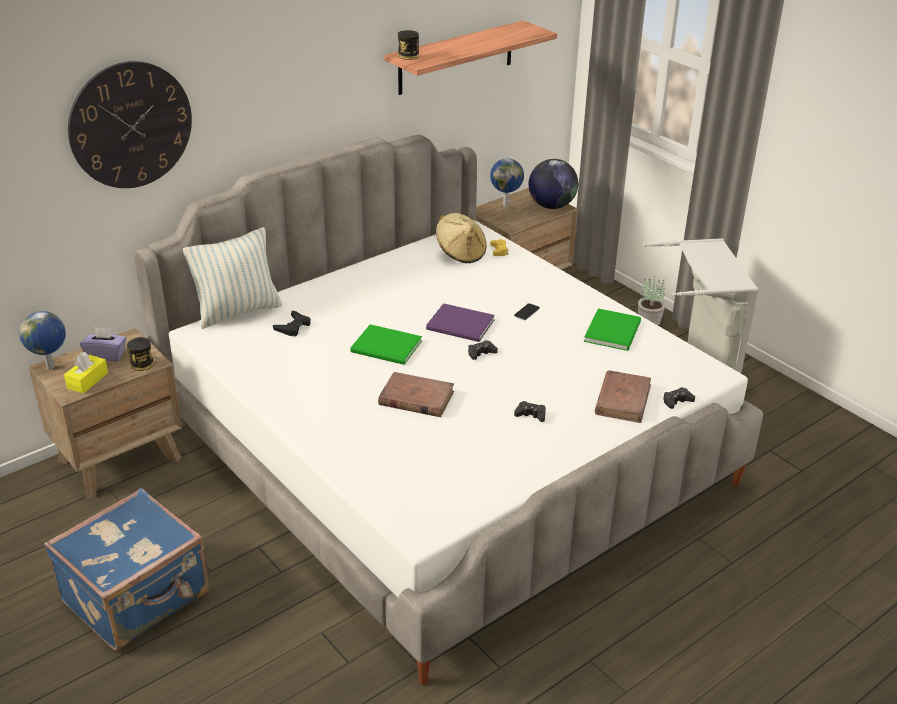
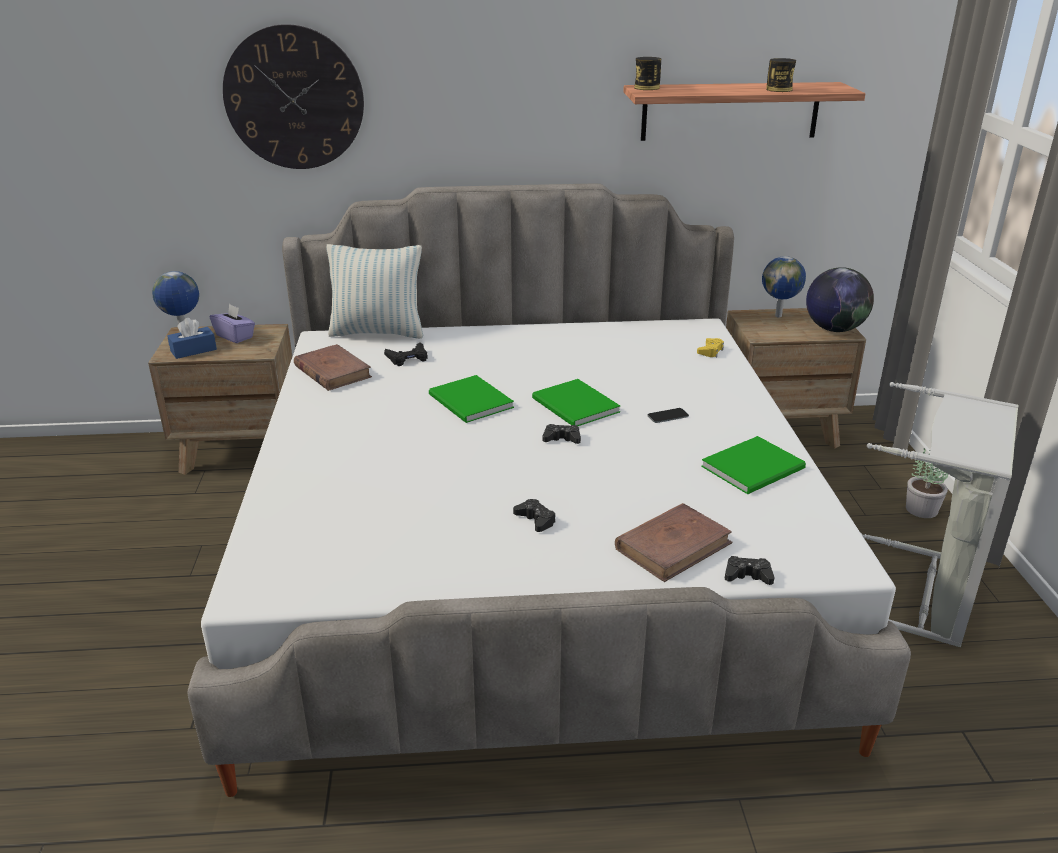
camera: 35 degrees right, 5 degrees down
(87, 380) = (193, 350): yellow tissue box -> blue tissue box
(138, 598) = (109, 572): blue suitcase -> none
(142, 364) = (250, 351): can -> can (779, 89)
(416, 398) = (433, 457): brown book -> brown book (332, 371)
(460, 253) = (663, 343): beige hat -> none
(461, 326) = (575, 407): purple book -> green book

